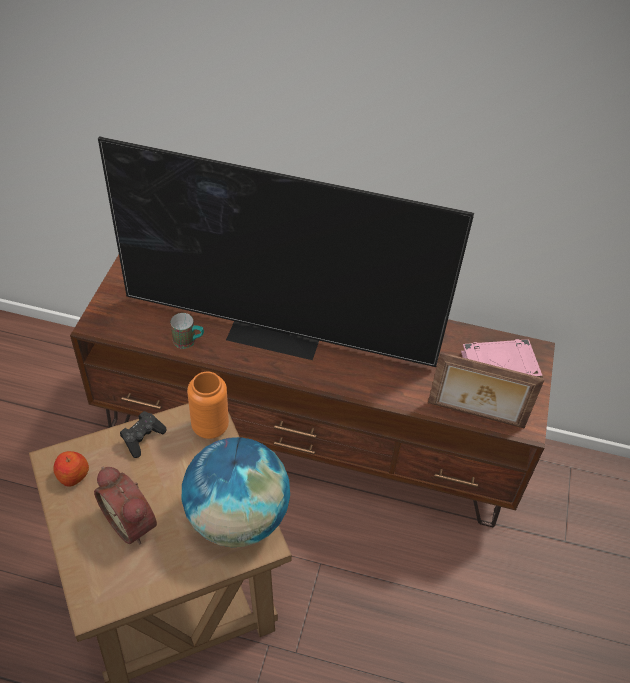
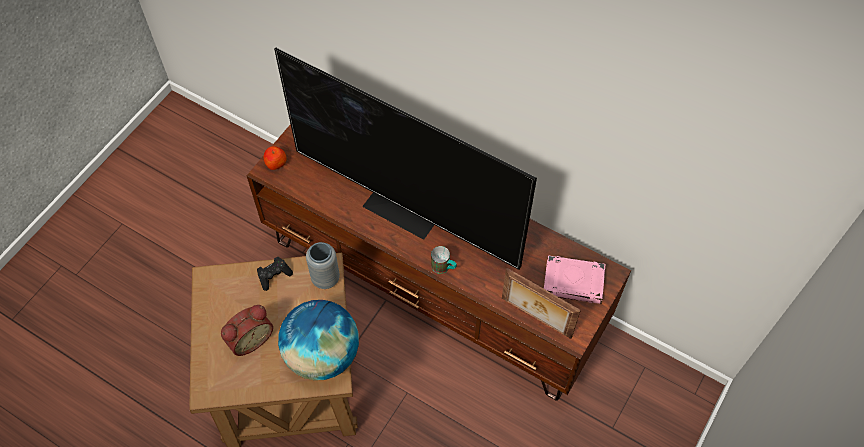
camera: 20 degrees right, 10 degrees up
(73, 475) = (217, 292): apple -> apple (276, 163)
(133, 521) = (249, 338): alarm clock -> alarm clock turned 105 degrees counterclockwise
(189, 341) = (333, 201): mug -> mug (444, 268)
(210, 427) = (325, 278): orange vase -> grey vase

